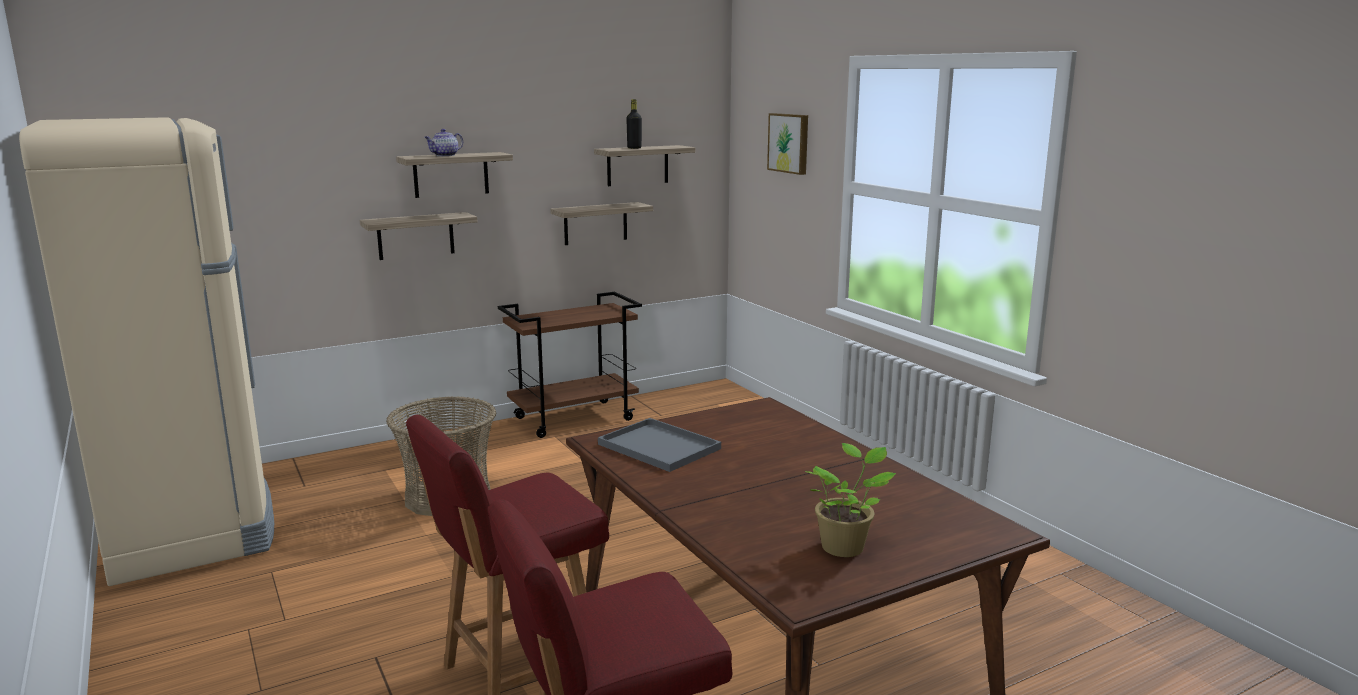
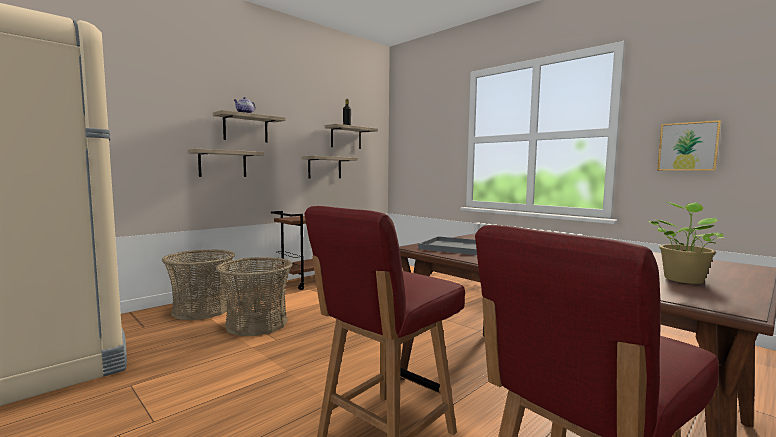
camera: 15 degrees left, 10 degrees down
(385, 464) = (202, 310): none -> basket
(789, 143) = (430, 124): picture -> picture (688, 146)

